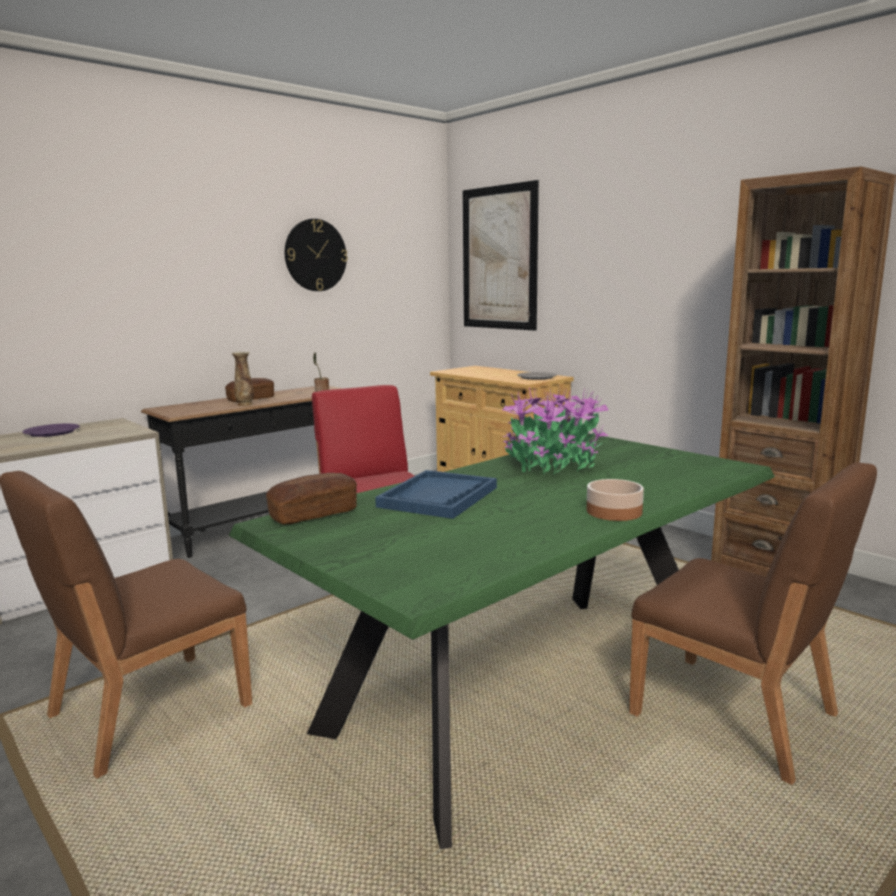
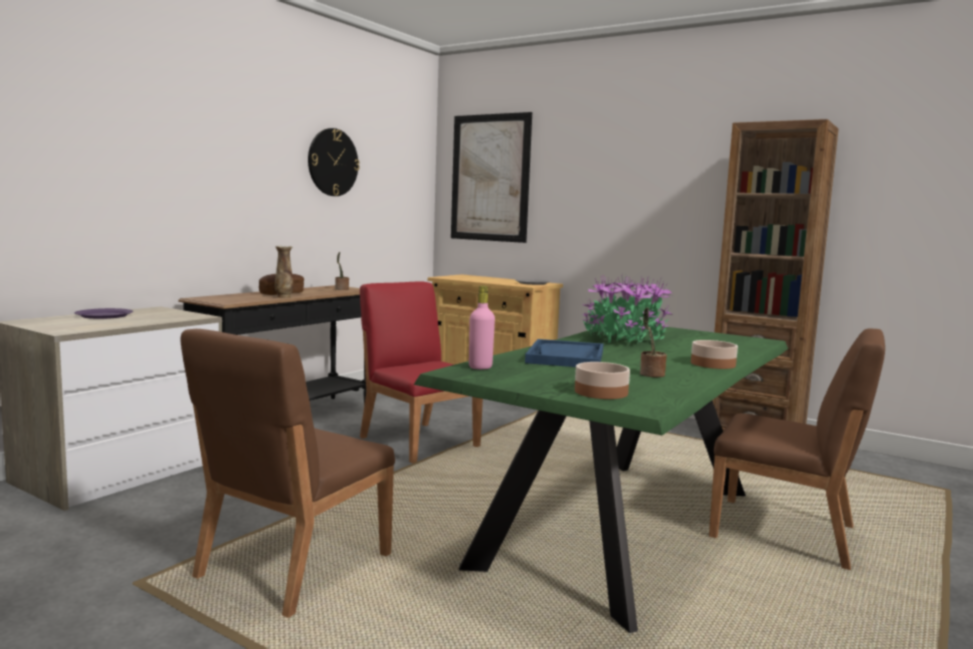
camera: 15 degrees left, 5 degrees down
(314, 514) = (480, 367): bread -> pink bottle
(400, 563) = (600, 392): none -> bowl
(506, 530) = (650, 374): none -> potted plant

